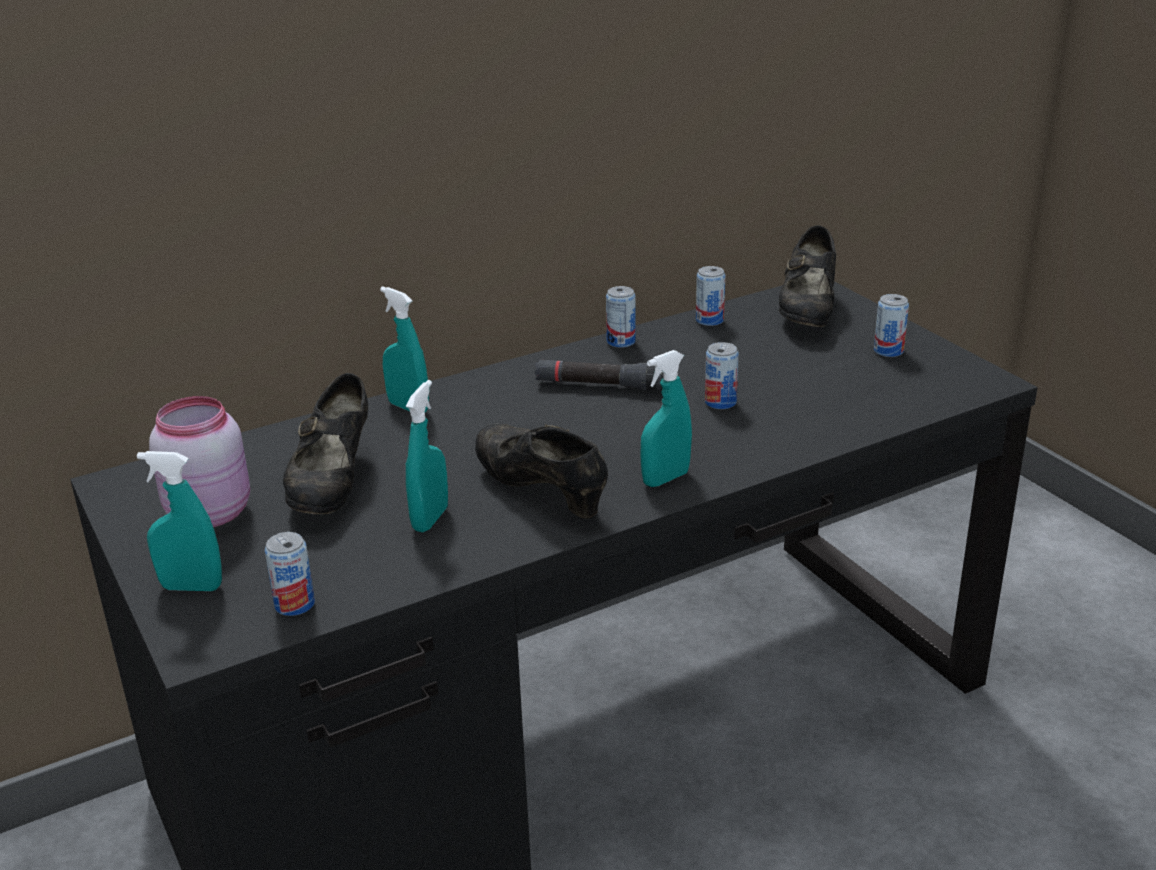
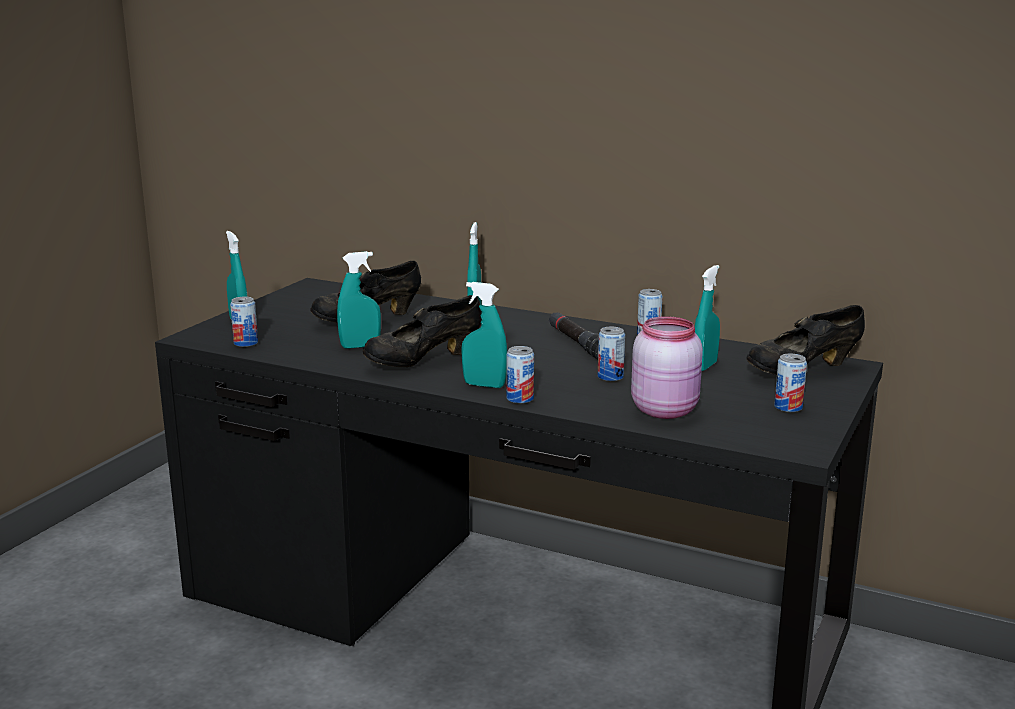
camera: 55 degrees right, 10 degrees down
(209, 512) = (309, 306): pink jar -> pink jar (665, 410)
(541, 492) = (423, 361): black shoe -> black shoe turned 135 degrees counterclockwise
(709, 320) = (729, 348): can -> can (520, 399)
(744, 348) = (704, 366): none -> turquoise spray bottle

